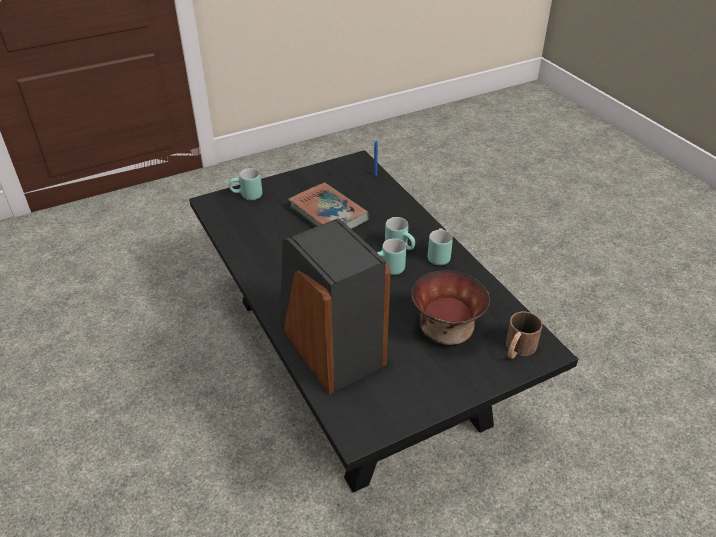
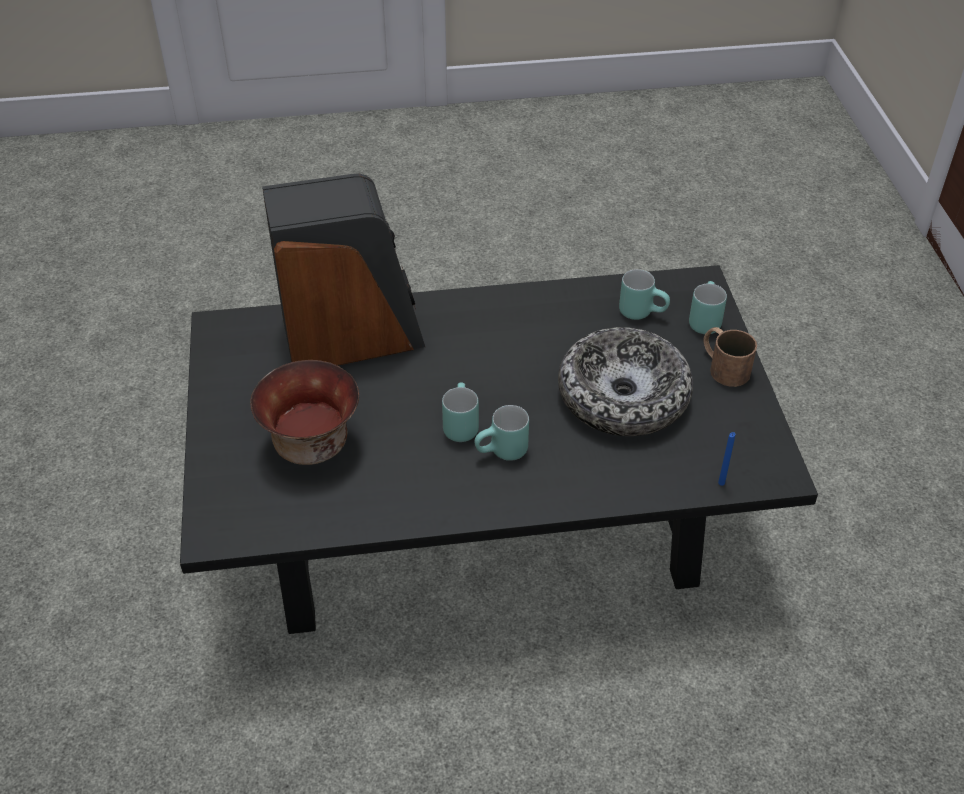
camera: 110 degrees right, 5 degrees up
(328, 214) = (623, 396): book -> bowl
(437, 255) = (465, 489): turquoise mug -> turquoise mug (643, 312)
(517, 349) = (236, 504): brown mug -> brown mug (723, 366)

